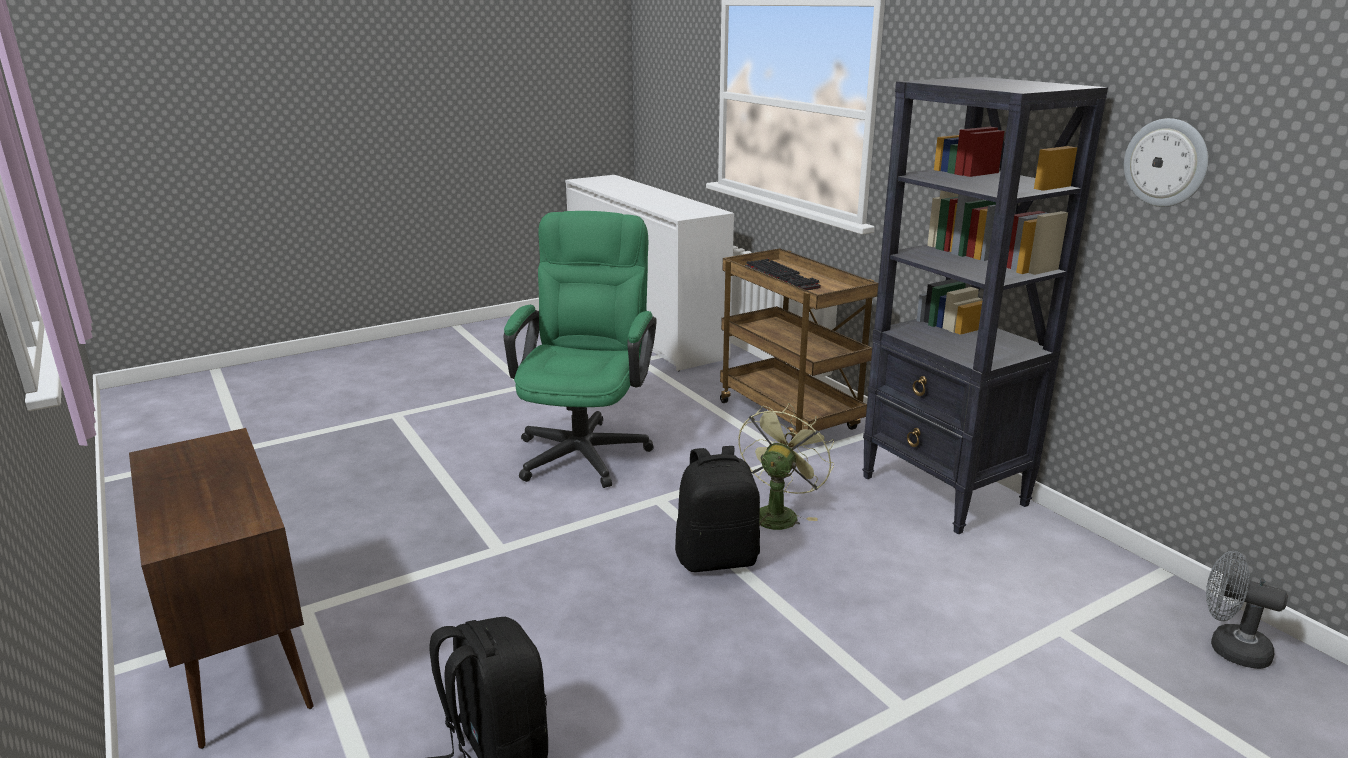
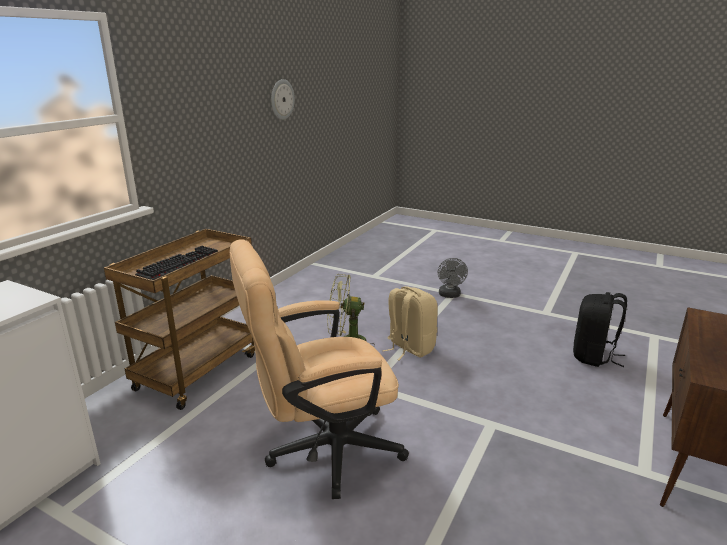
camera: 120 degrees left, 0 degrees up
(586, 447) = (322, 451): green office chair -> beige office chair
(717, 558) = (409, 348): black backpack -> beige backpack
(944, 491) = (280, 306): black bookcase -> none
(1229, 648) = (354, 255): grey fan -> grey fan (450, 295)

